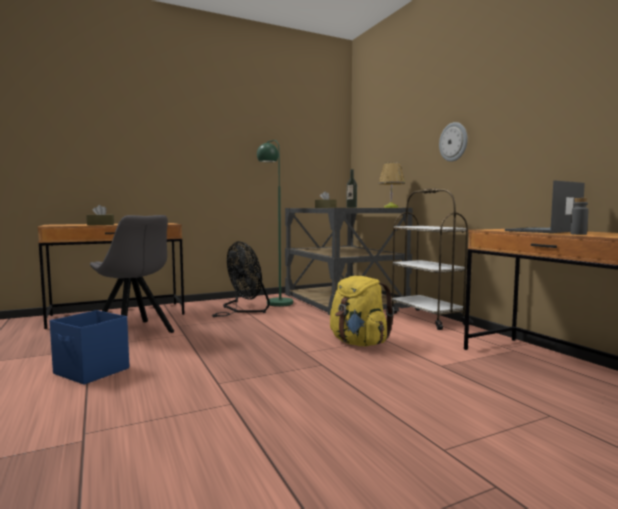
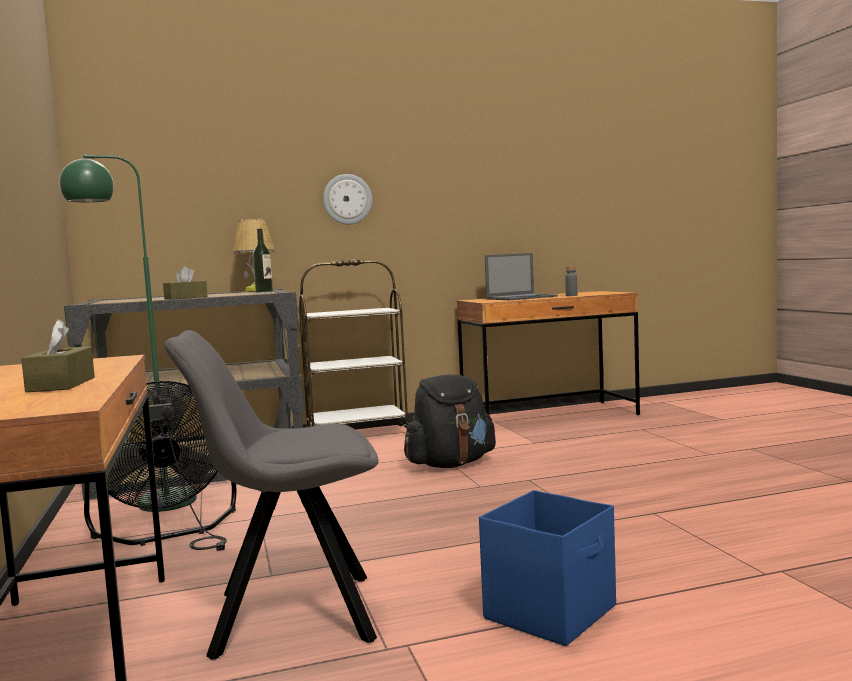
camera: 80 degrees left, 0 degrees up
(134, 332) = (293, 615): grey chair -> grey chair turned 150 degrees counterclockwise
(359, 343) = (450, 464): yellow backpack -> black backpack
(543, 231) = (522, 297): laptop -> laptop turned 90 degrees counterclockwise

